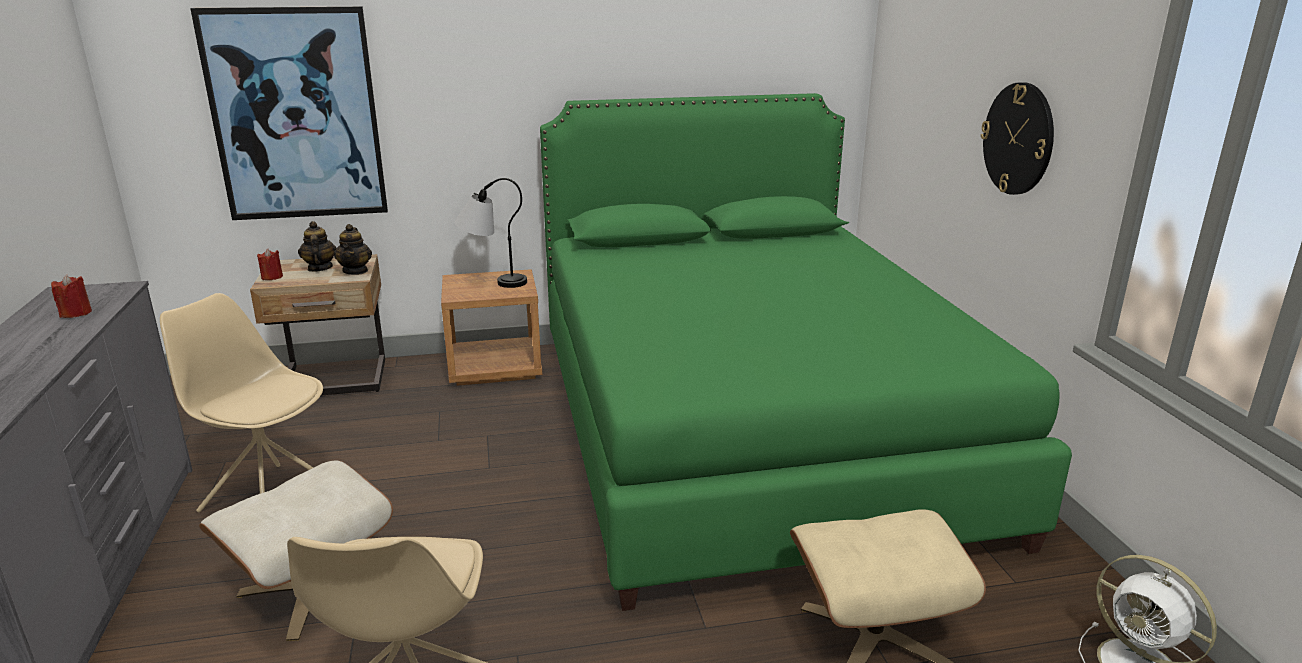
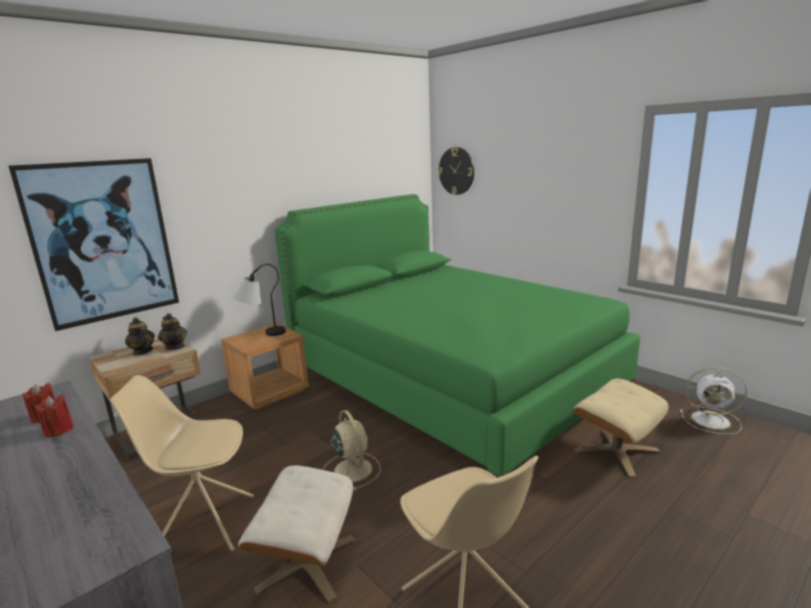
camera: 30 degrees left, 5 degrees down
(272, 277) = (111, 365): red candle -> red candle (58, 430)
(476, 502) = (352, 469): none -> beige fan
(1018, 139) = (554, 198): wall clock -> wall clock (456, 171)

